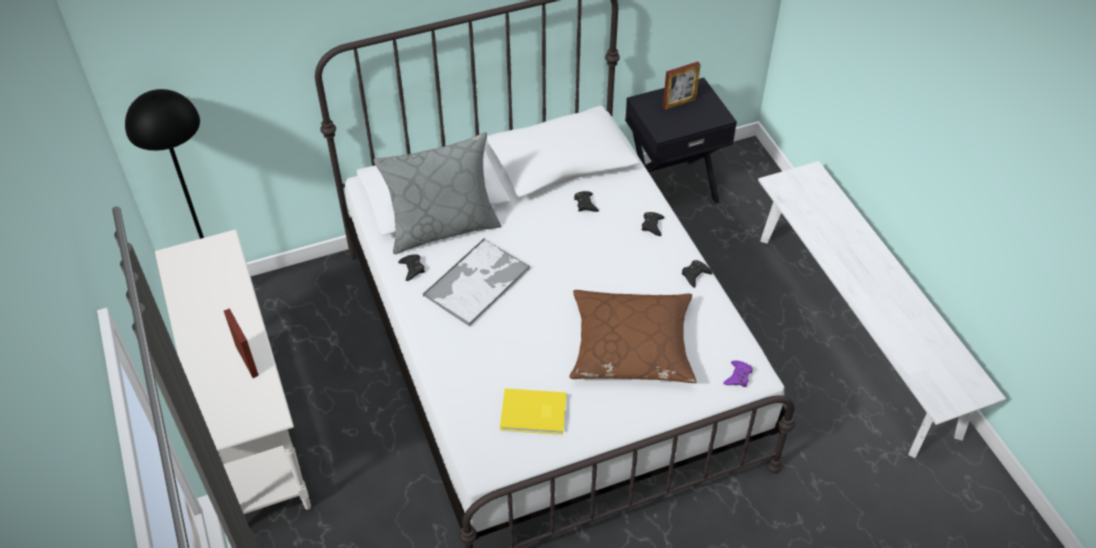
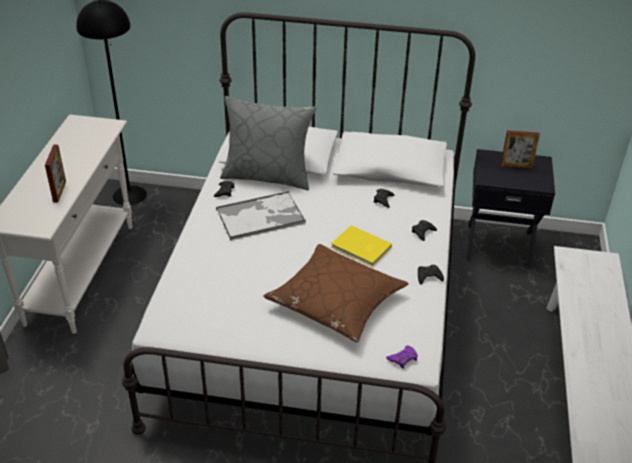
camera: 30 degrees right, 10 degrees down
(534, 414) = (223, 313): yellow book -> yellow book (361, 248)

